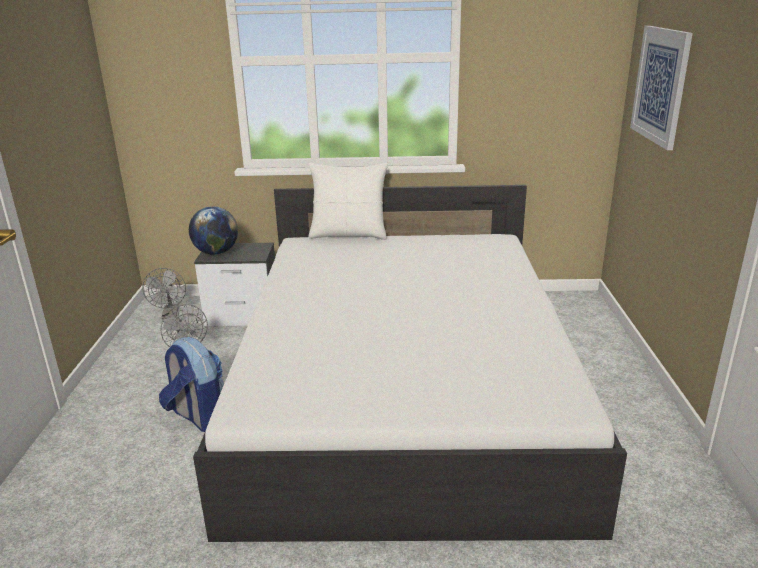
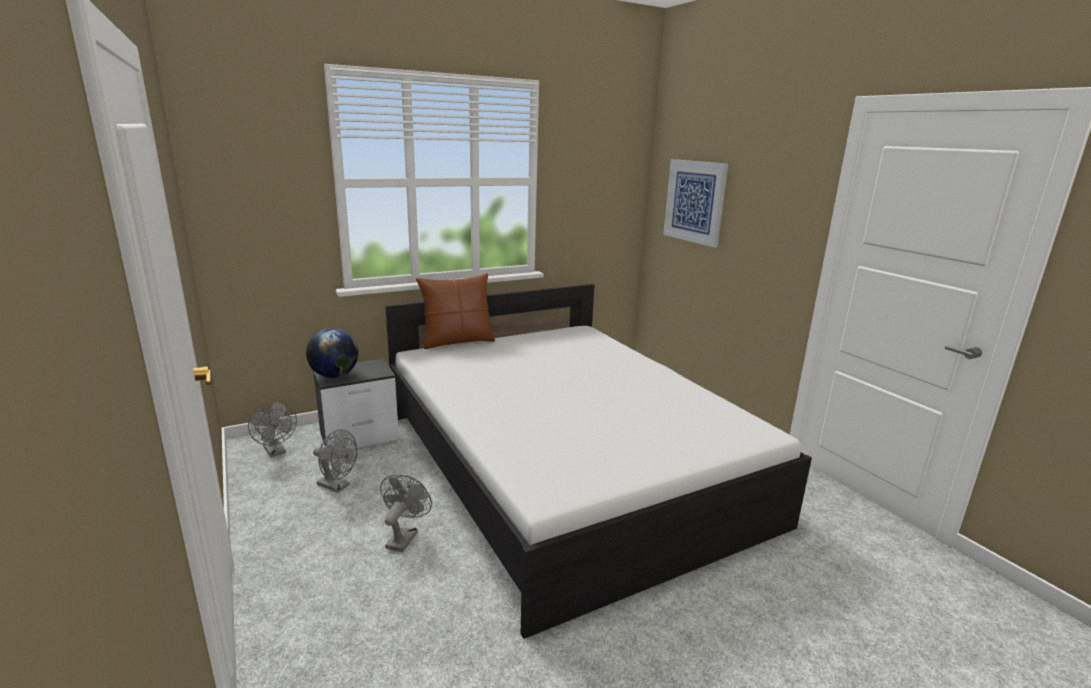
camera: 30 degrees left, 5 degrees down
(198, 417) = (404, 537): backpack -> grey fan
(349, 235) = (457, 342): white pillow -> brown pillow

